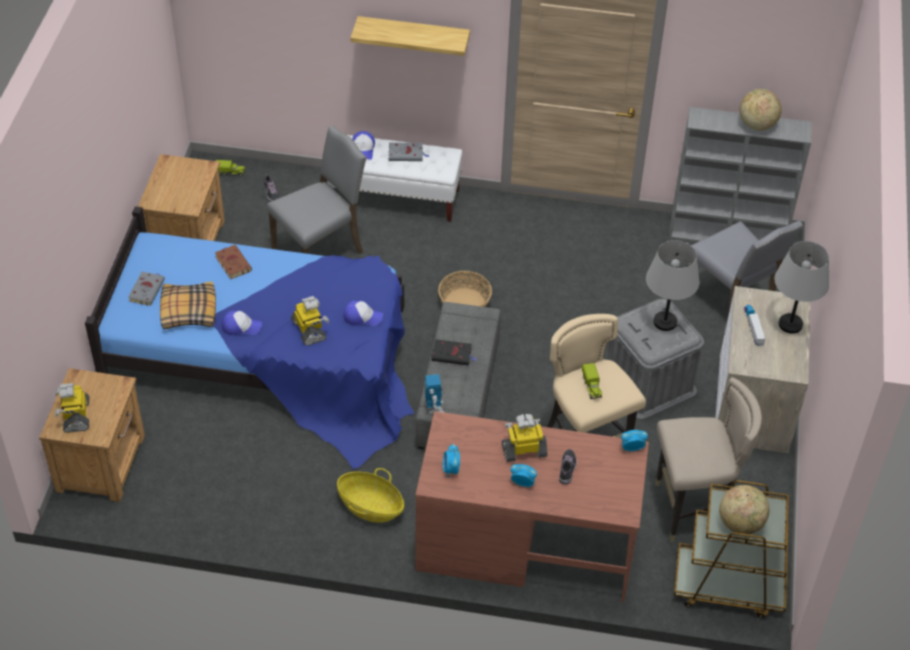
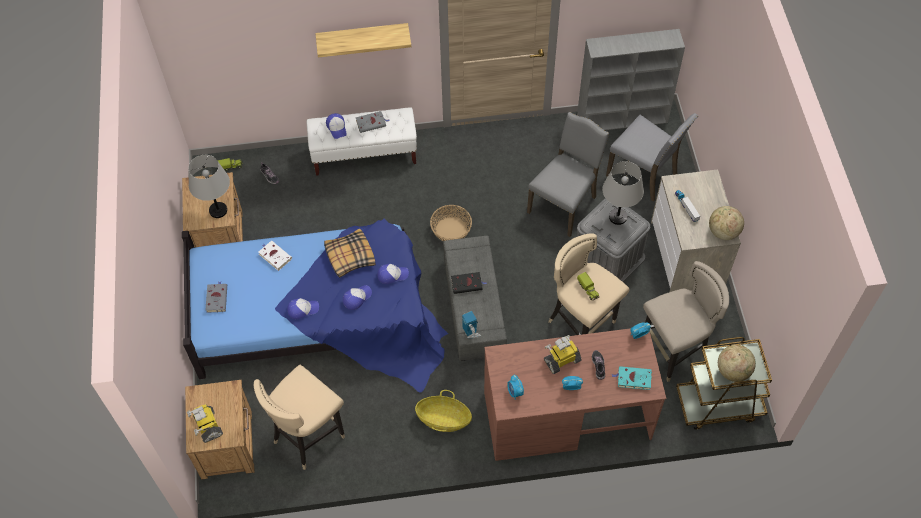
camera: 15 degrees left, 10 degrees up
(188, 311) = (256, 307): pillow -> pillow (349, 256)
(200, 480) = (308, 436): none -> beige stool
(232, 263) = (274, 256): brown book -> white book
(309, 330) = (357, 298): toy robot -> cap
(320, 251) = (326, 216): grey chair -> grey chair (564, 204)
(605, 495) = (633, 379): none -> turquoise book
(756, 125) = (640, 42): globe -> globe (723, 232)
(790, 324) = (712, 197): grey table lamp -> grey table lamp (218, 210)

